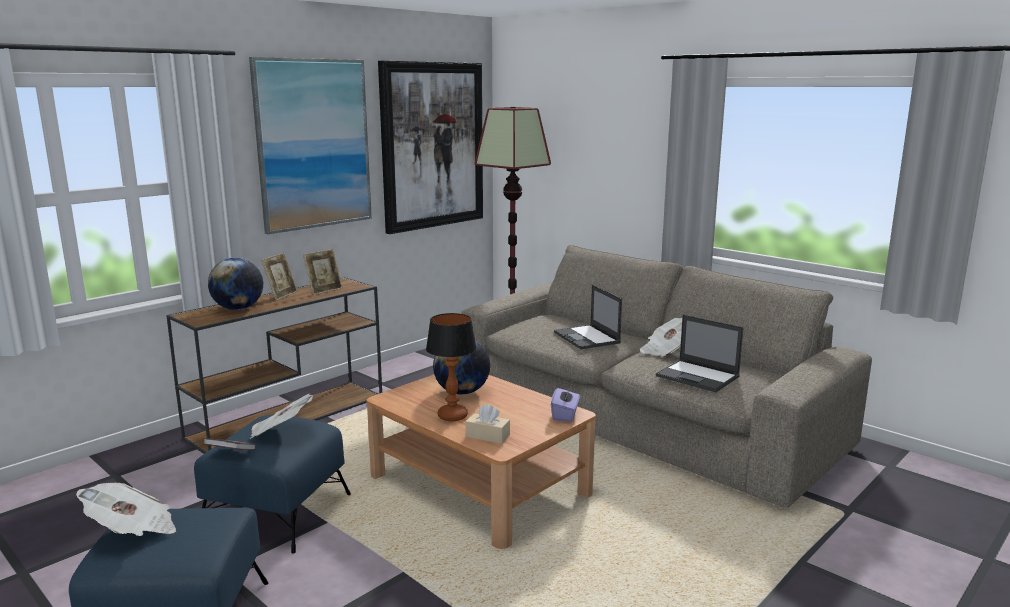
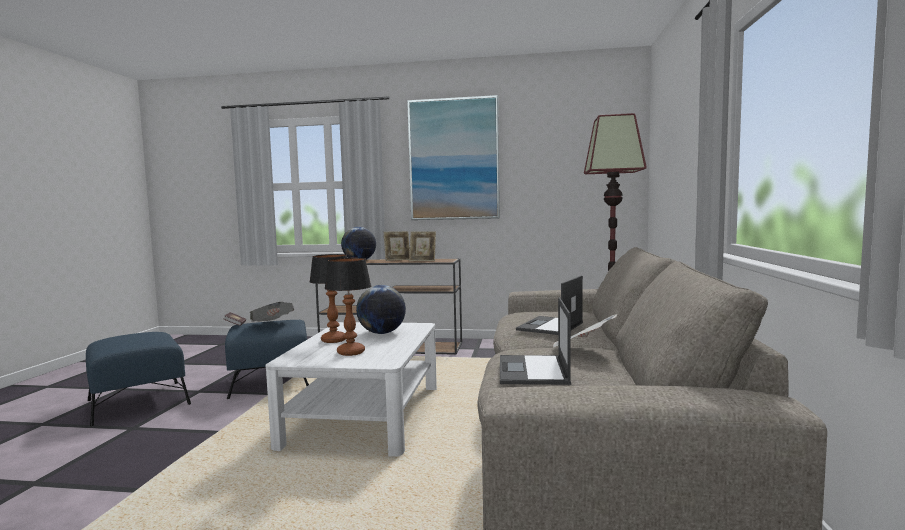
camera: 55 degrees right, 10 degrees down
(133, 530) = (131, 334): newspaper -> none
(432, 146) = (570, 163): picture -> none
(479, 485) = (365, 415): brown coffee table -> white coffee table
(488, 436) = (308, 353): beige tissue box -> none
(515, 419) = (350, 352): none -> table lamp
(565, 415) = (378, 361): purple tissue box -> none

